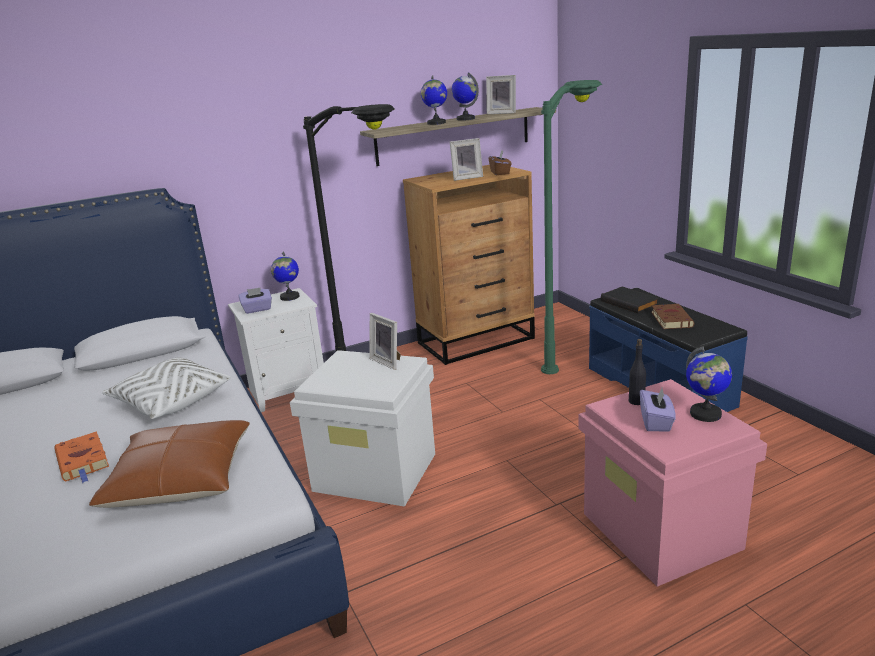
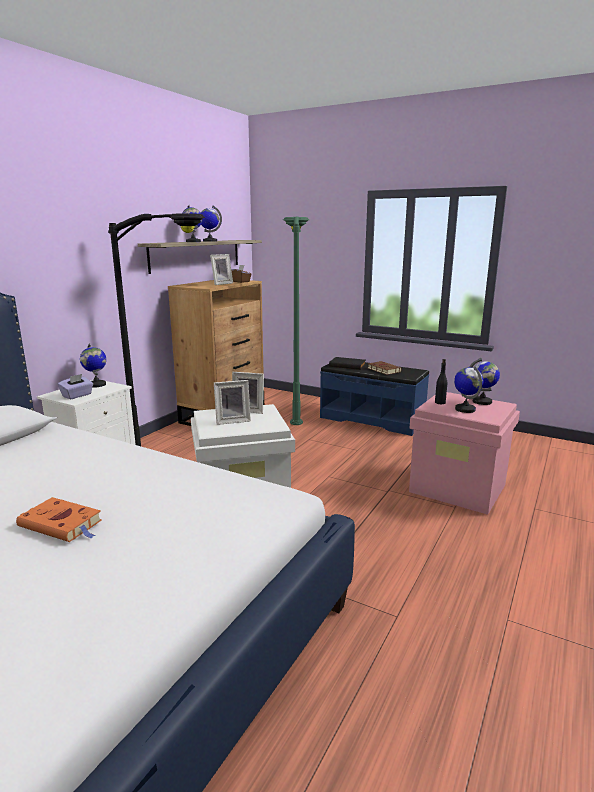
camera: 35 degrees left, 5 degrees down
(170, 401) = (86, 466): white pillow -> none
(180, 479) = (192, 510): brown pillow -> none
(502, 113) = (227, 240): picture frame -> picture frame (232, 420)
(656, 422) = (465, 409): purple tissue box -> globe

